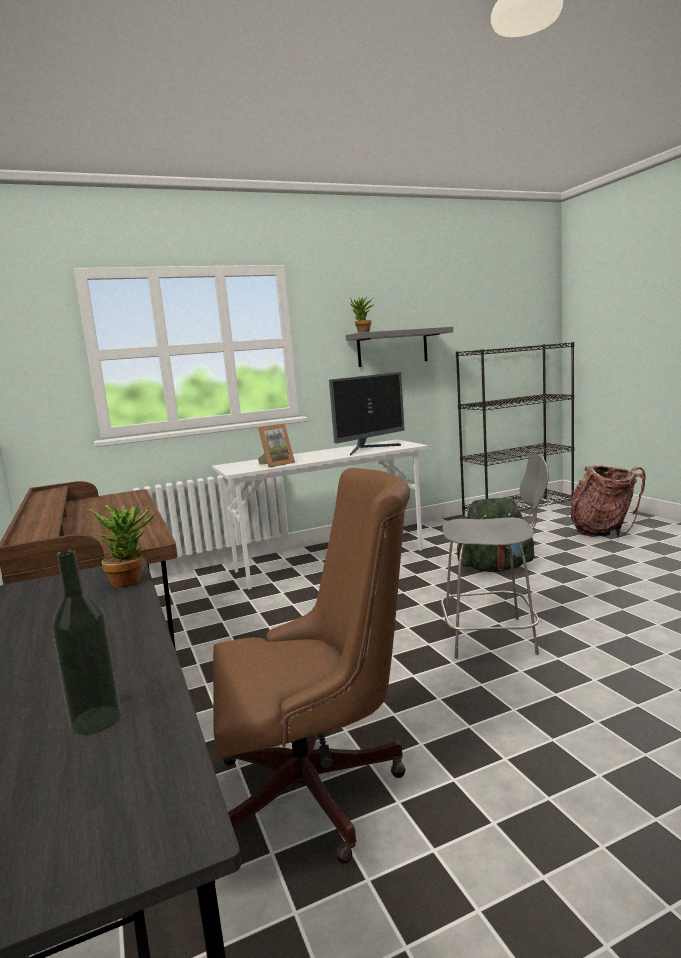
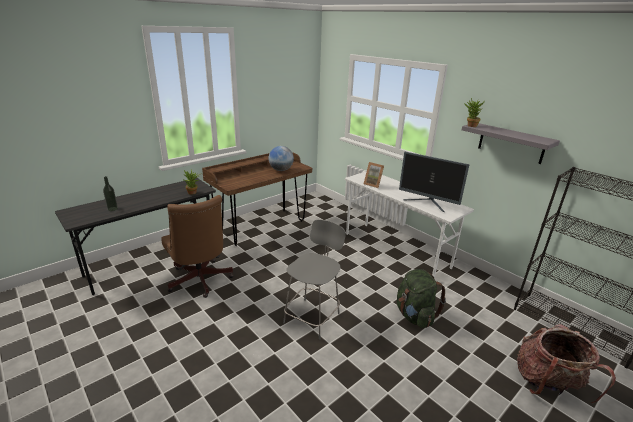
camera: 70 degrees right, 15 degrees up
(117, 506) = (281, 170): none -> globe
(493, 637) = (313, 317): grey chair -> grey chair turned 135 degrees counterclockwise

